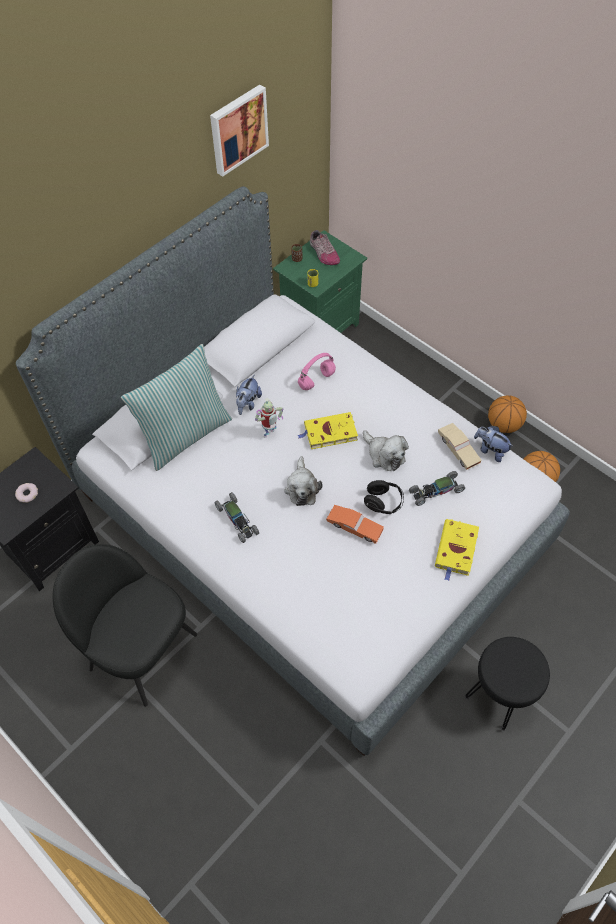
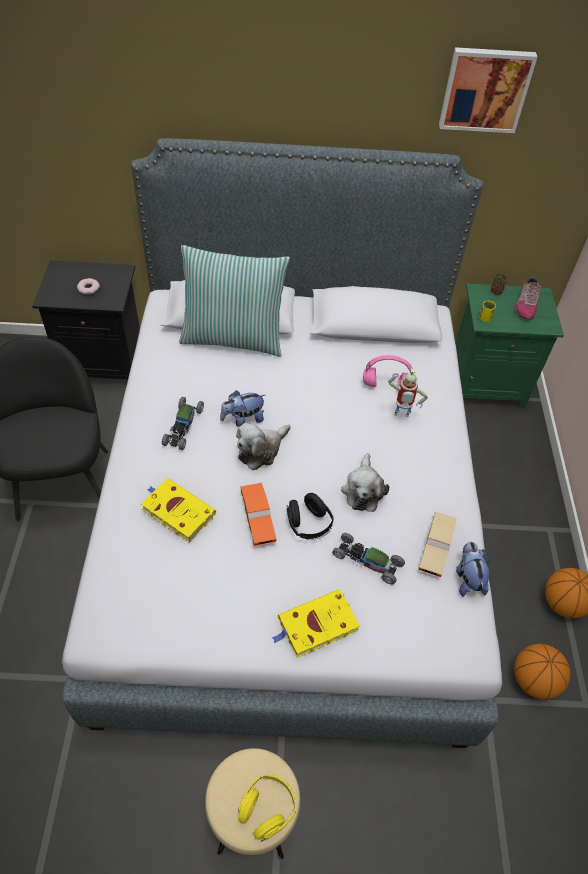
camera: 45 degrees right, 5 degrees down
(248, 403) = (308, 356): plush toy -> plush toy (243, 419)
(269, 435) = (292, 391): toy robot -> toy robot (400, 416)
(329, 433) = (340, 431): yellow book -> yellow book (176, 511)
(498, 697) = (252, 821): black stool -> beige stool
(528, 665) = (267, 809): none -> yellow headphones

